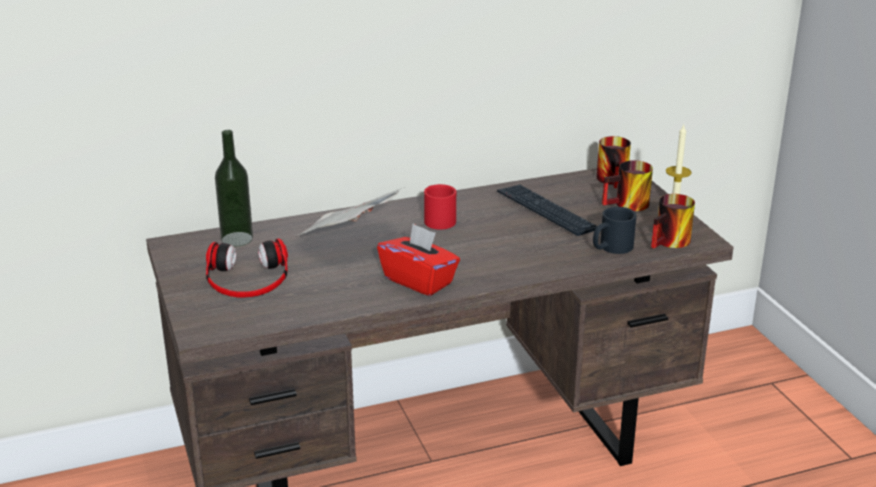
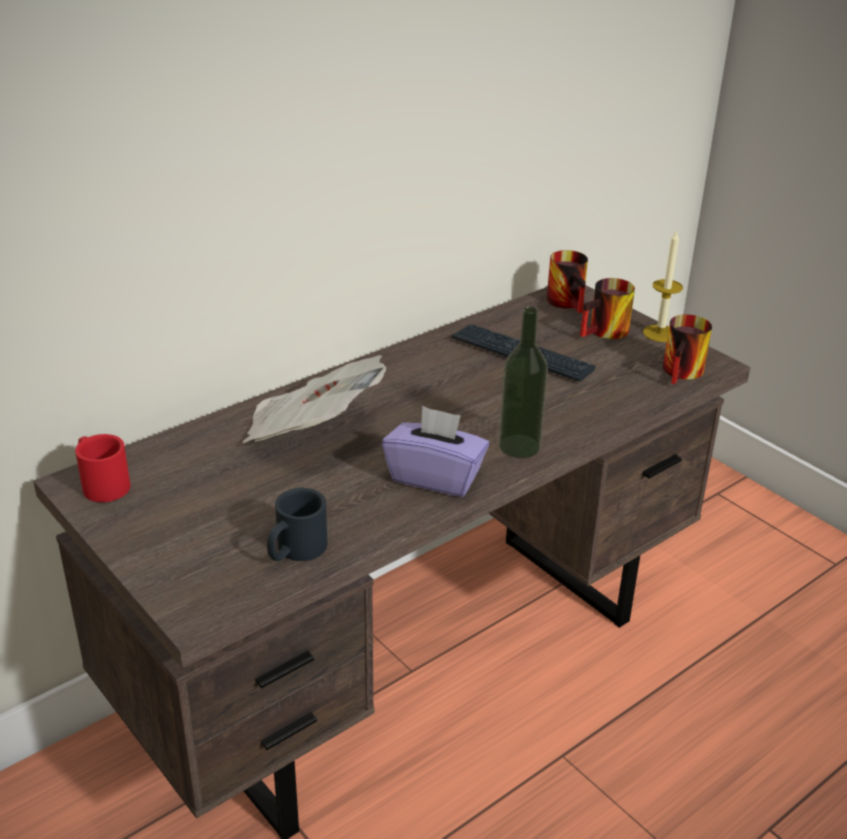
camera: 20 degrees left, 5 degrees up
(237, 239) = (163, 458): bottle -> bottle (519, 446)
(247, 278) = (212, 516): headphones -> none
(419, 280) = (435, 477): red tissue box -> purple tissue box
(437, 219) = (402, 385): red mug -> red mug (101, 483)
(611, 248) = (625, 391): black mug -> black mug (295, 551)

